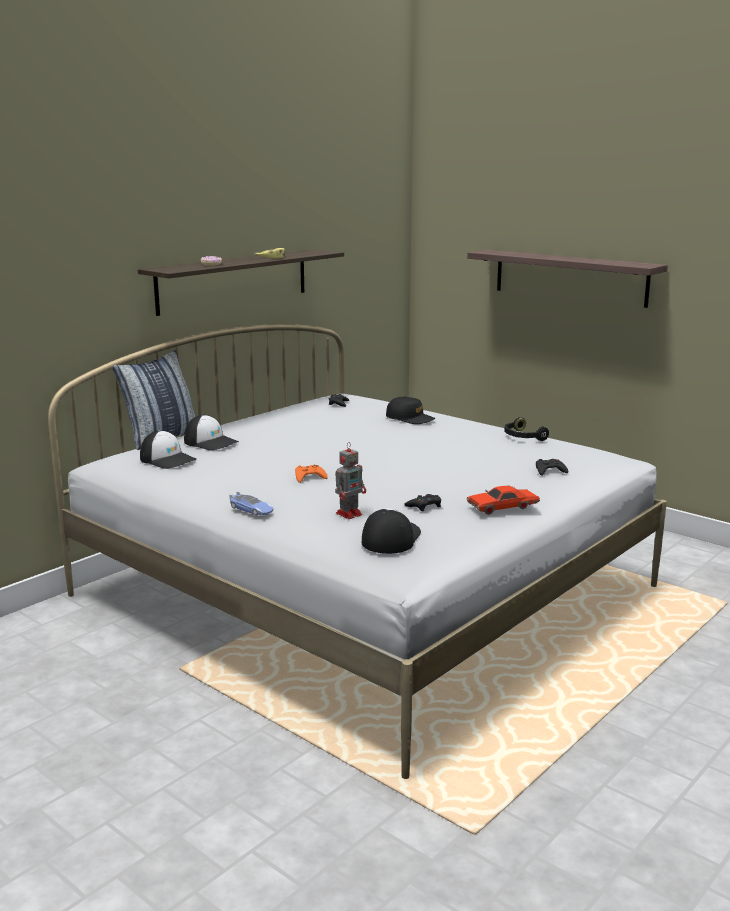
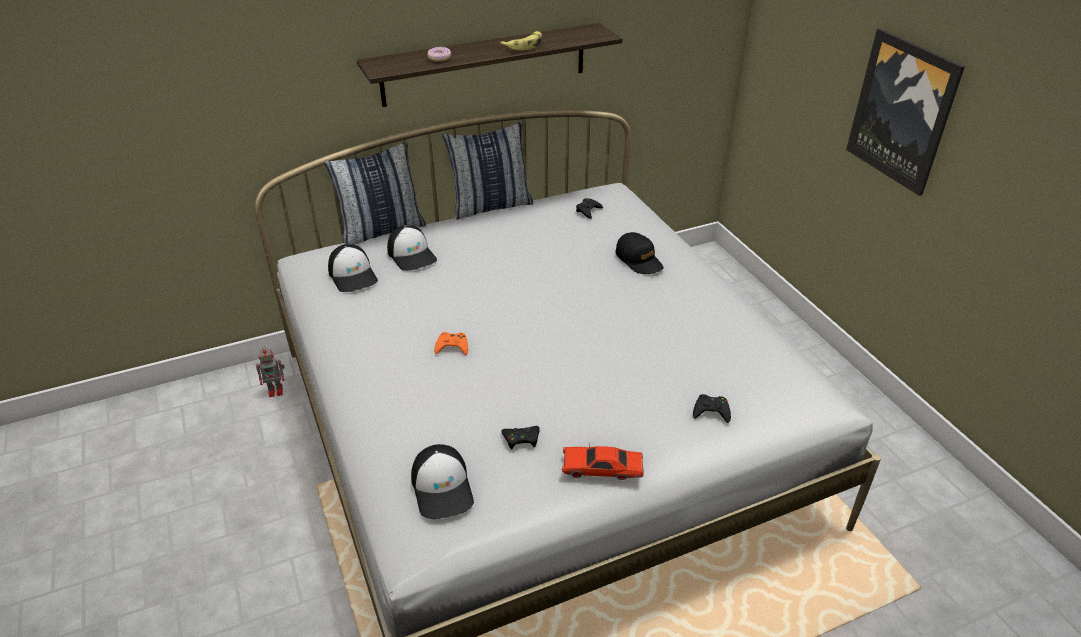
camera: 25 degrees right, 20 degrees up
(248, 413) = (491, 206): none -> pillow
(251, 509) = (359, 388): toy car -> none
(350, 513) = (439, 427): toy robot -> toy robot (276, 390)
(390, 538) = (443, 488): cap -> cap turned 120 degrees clockwise
(522, 437) = (736, 330): black headphones -> none
(570, 277) = (902, 111): shelf -> picture

